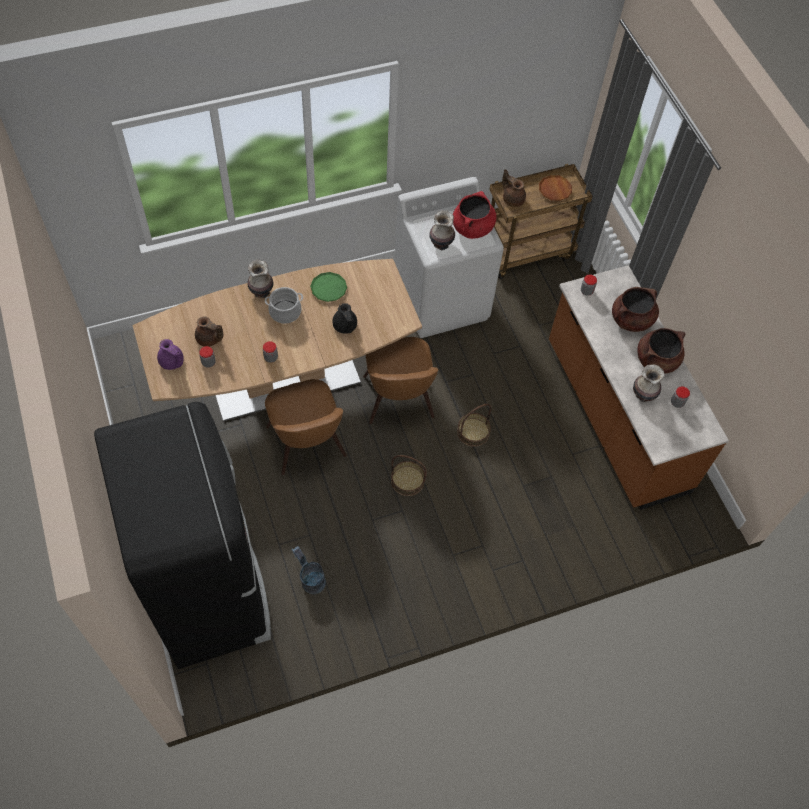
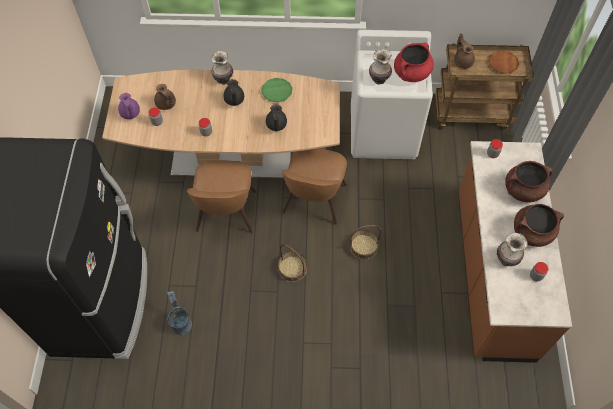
camera: 25 degrees right, 0 degrees up
(285, 312) = (234, 100): cooking pot -> black teapot

